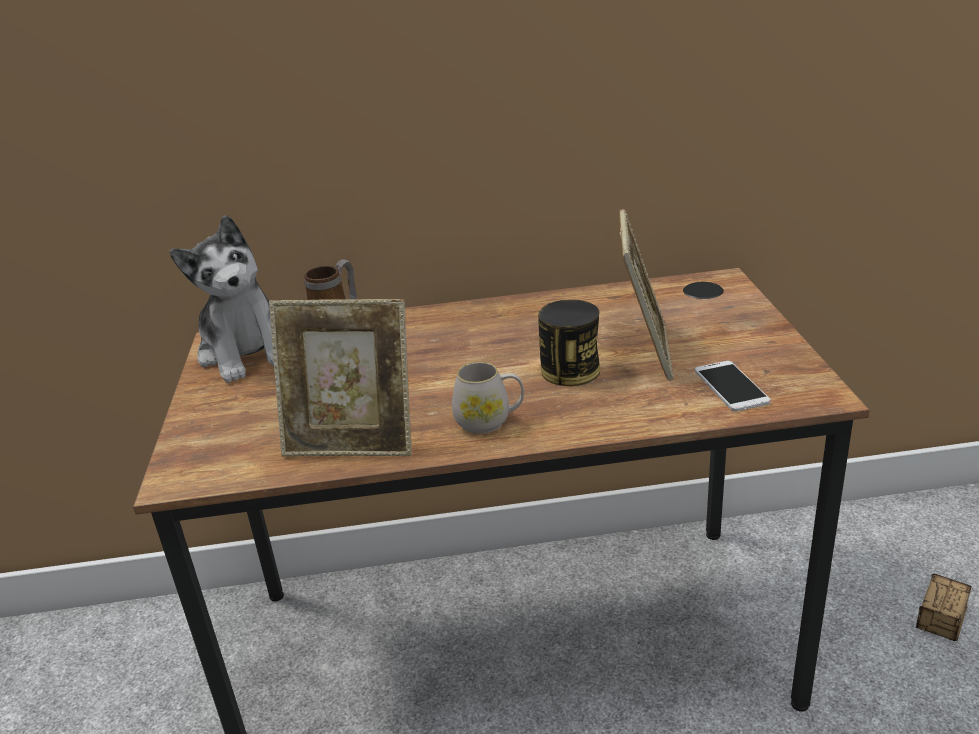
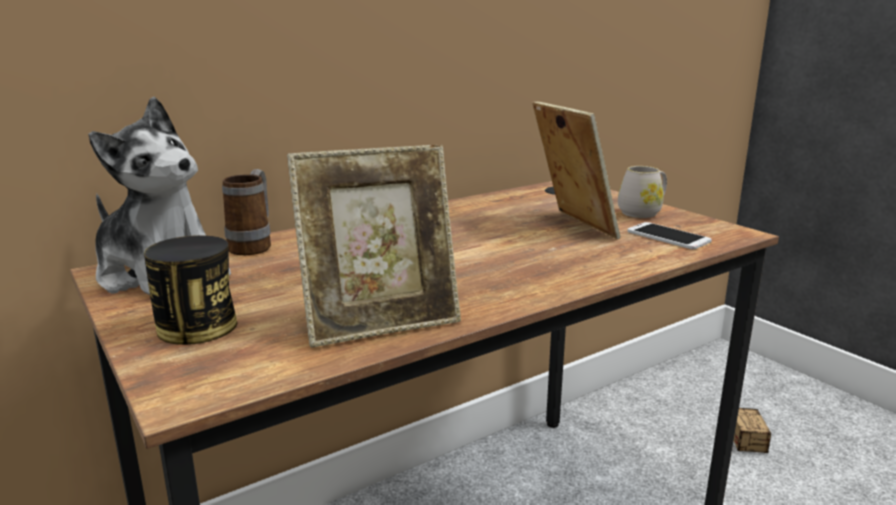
camera: 30 degrees left, 10 degrees down
(489, 421) = (502, 285): white mug -> white mug (643, 212)
(570, 370) = (527, 244): can -> can (197, 327)

